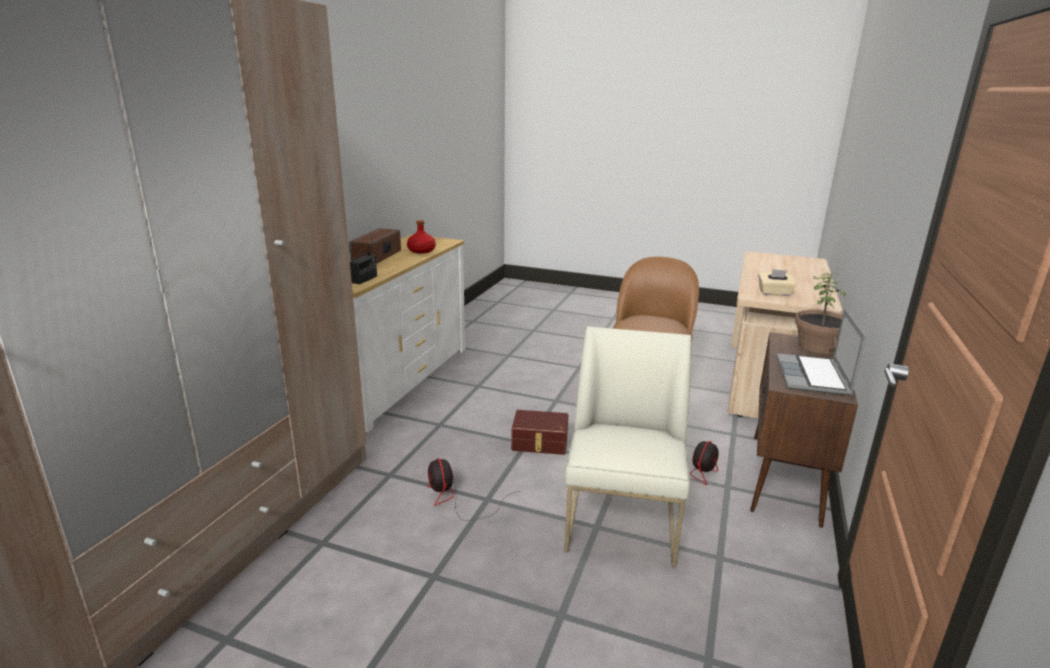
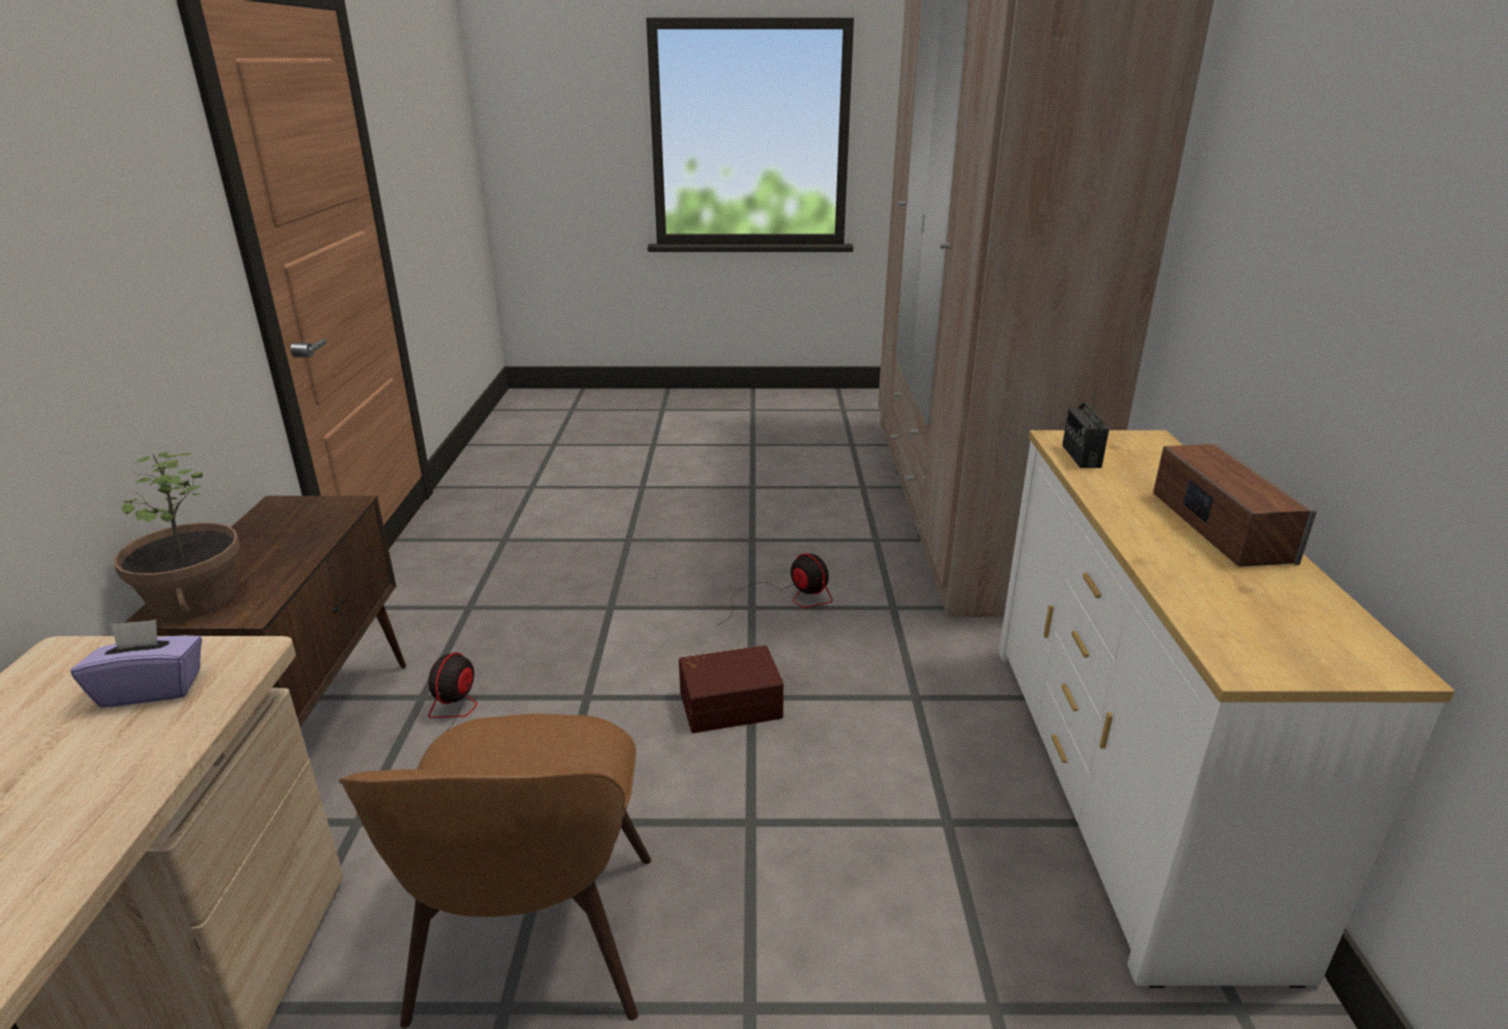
camera: 160 degrees right, 5 degrees up
(421, 251) = (1190, 577): red bottle -> none
(622, 522) = (579, 618): white chair -> none
(774, 293) = (152, 689): beige tissue box -> purple tissue box
(813, 377) = (284, 526): laptop -> none

